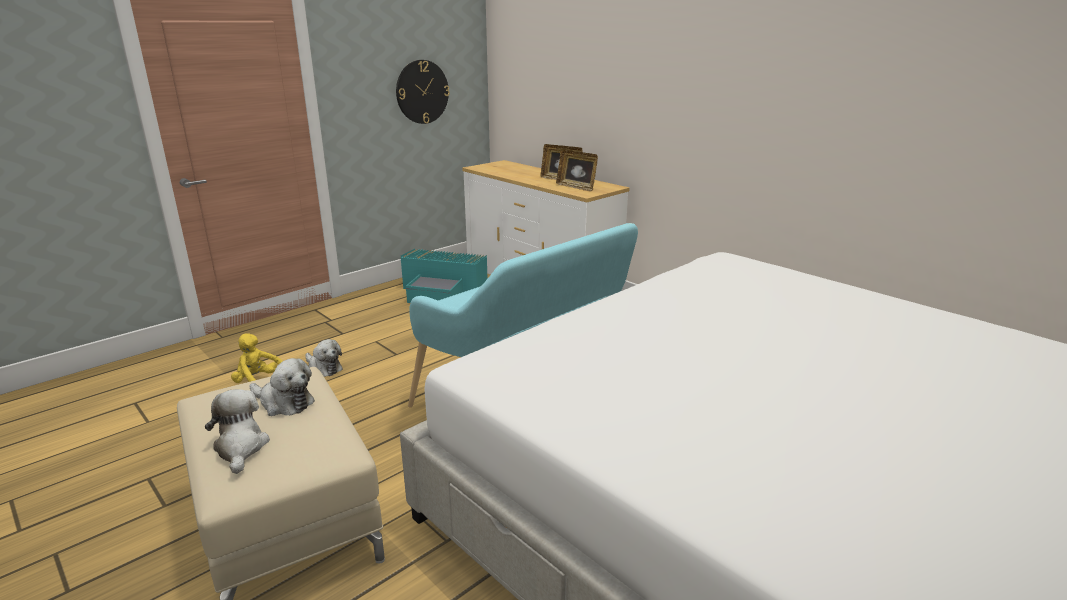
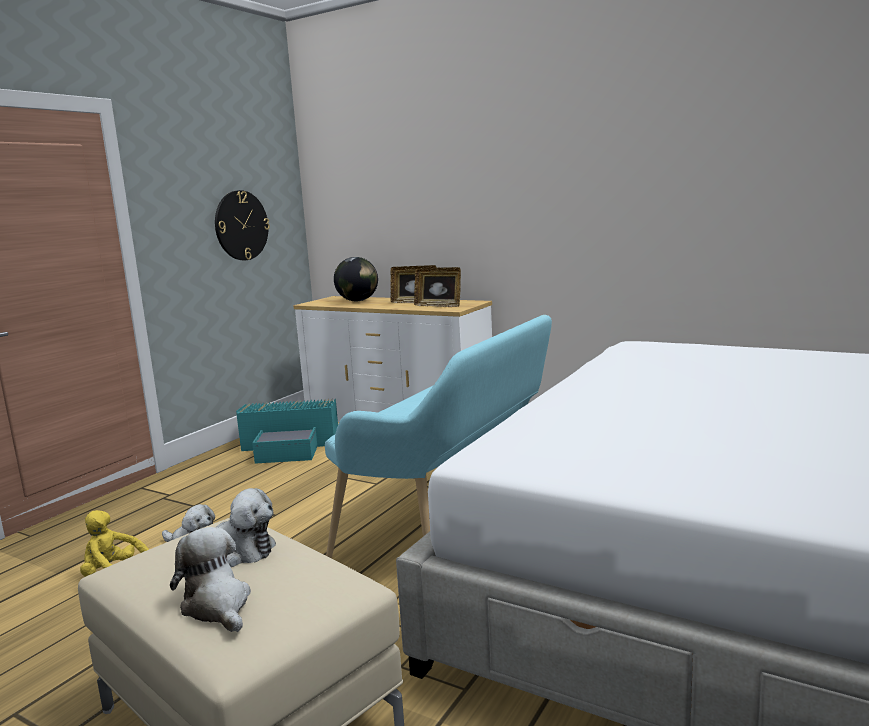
camera: 15 degrees left, 10 degrees down
(517, 170) = (357, 301): none -> globe

